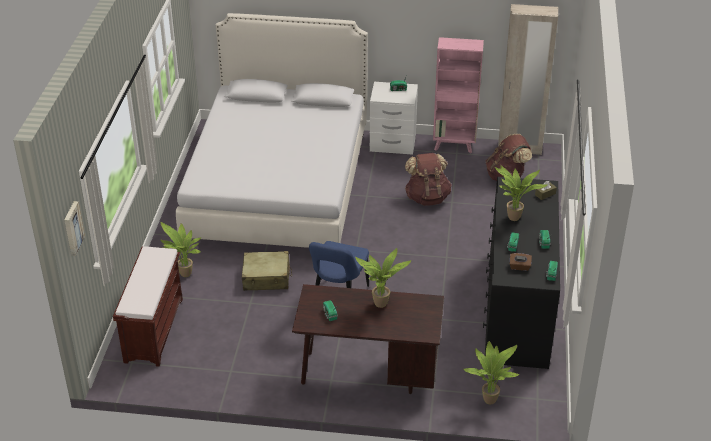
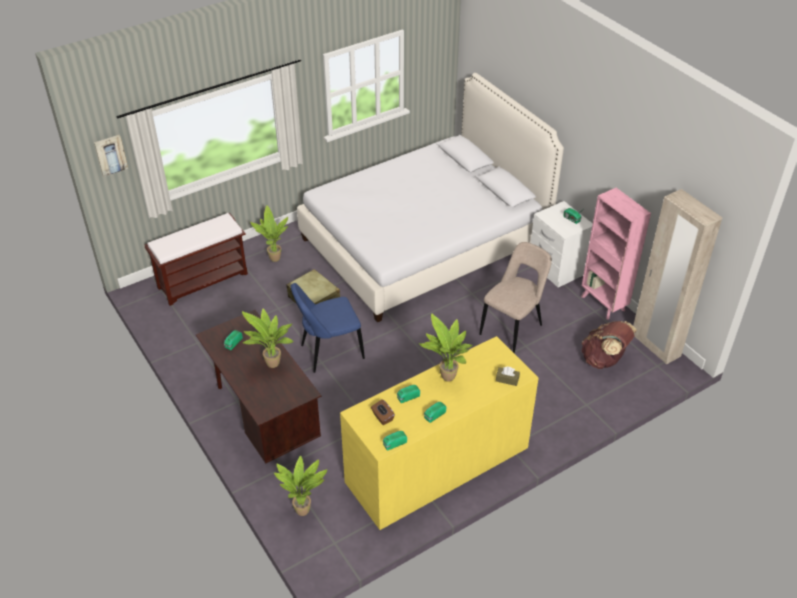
camera: 50 degrees right, 5 degrees up
(427, 197) = (513, 328): brown backpack -> beige chair
(517, 307) = (437, 464): black dresser -> yellow dresser

